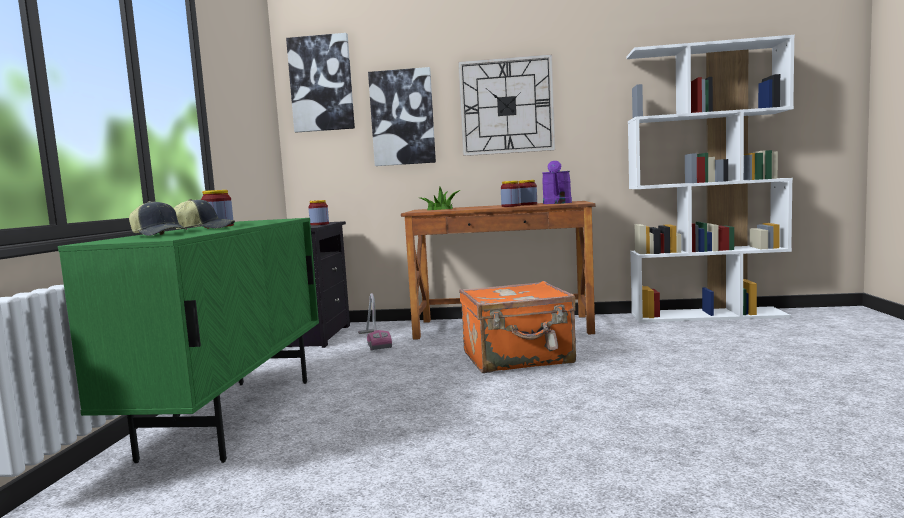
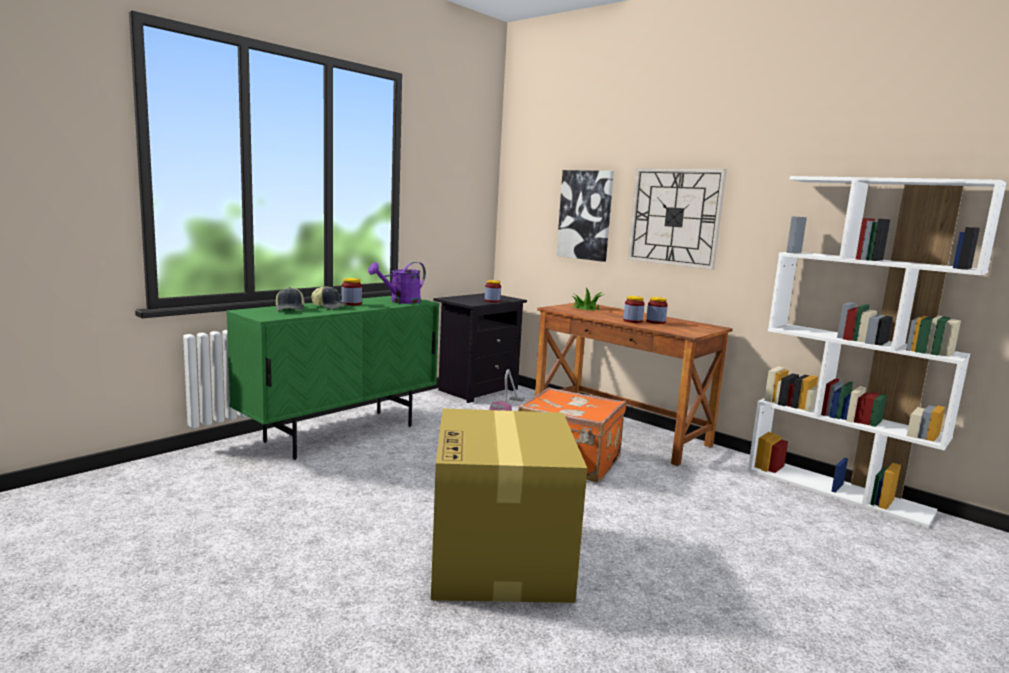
camera: 35 degrees right, 5 degrees up
(321, 84) = (530, 176): picture -> none
(557, 203) = (679, 327): purple watering can -> purple watering can (400, 301)
(643, 446) = (500, 558): none -> cardboard box

